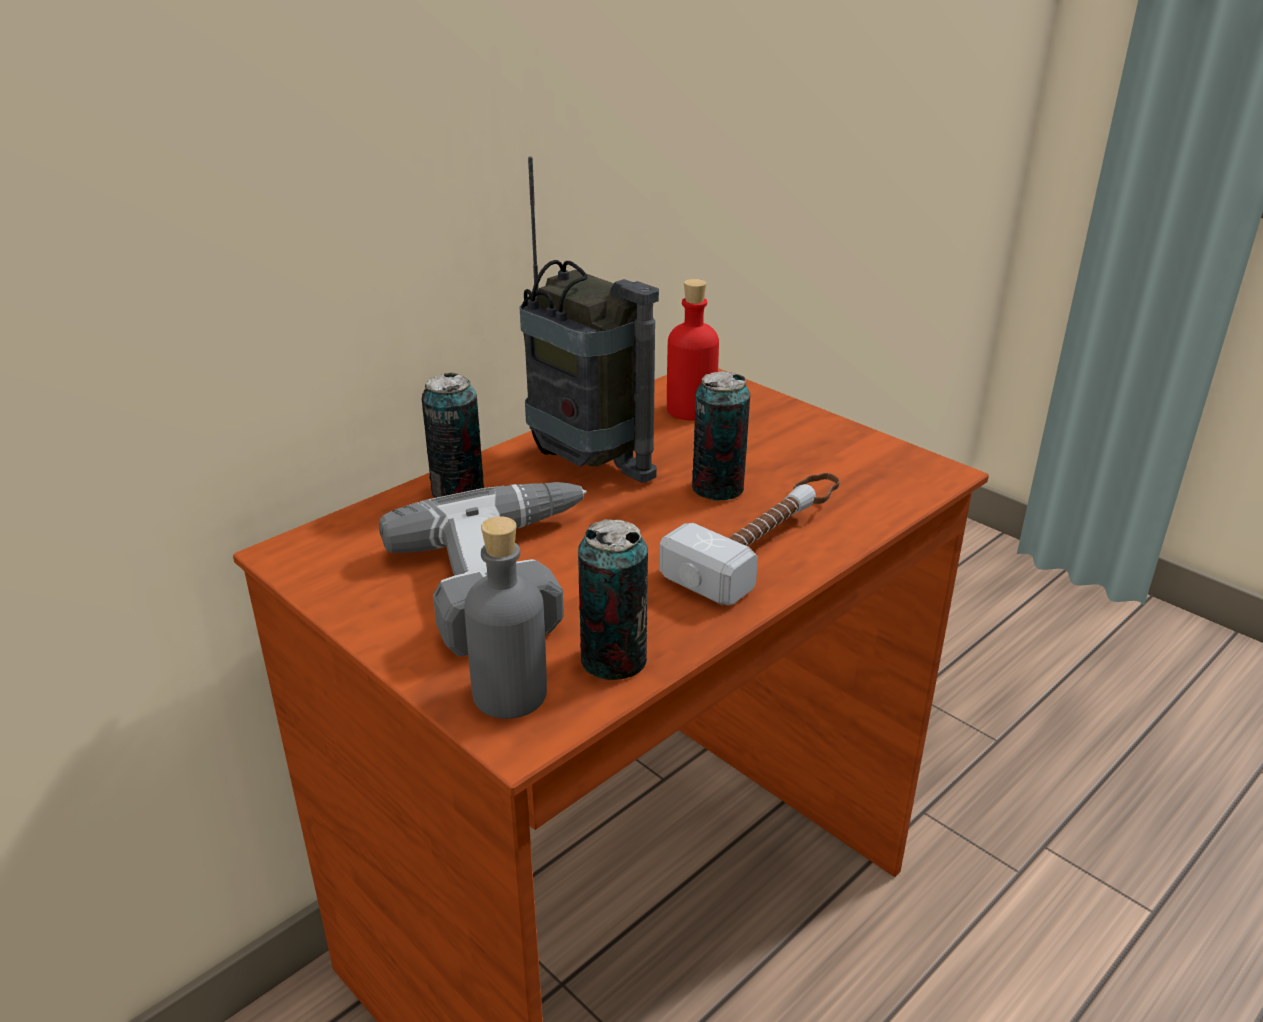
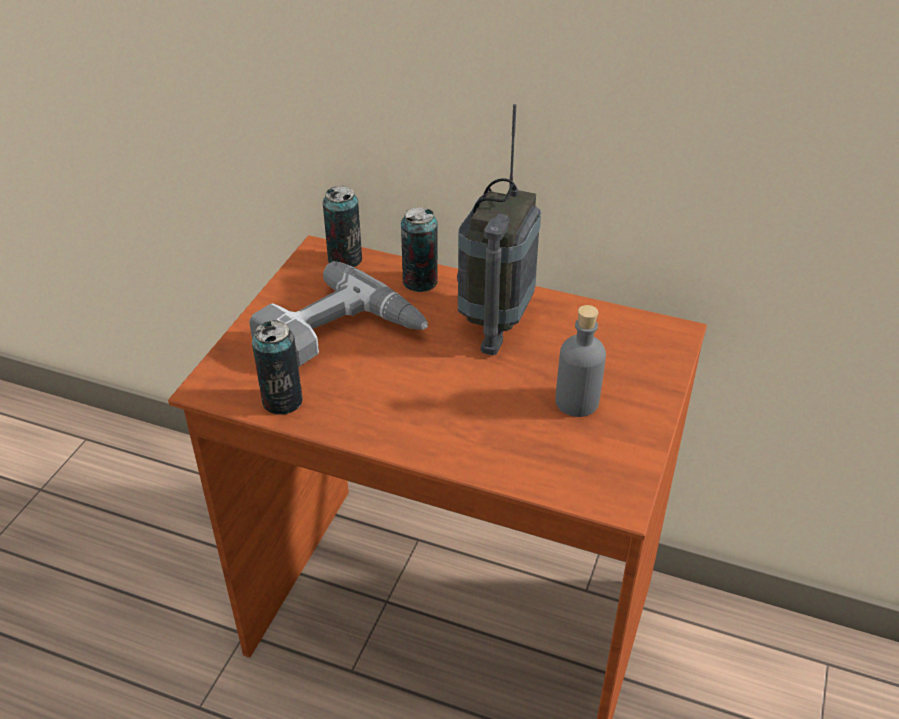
camera: 65 degrees right, 10 degrees up
(510, 694) = (235, 373): grey bottle -> grey bottle (577, 402)
(691, 409) = (612, 343): red bottle -> none
(718, 488) = (503, 389): can -> can (345, 259)
(764, 542) = (446, 429): hammer -> none

